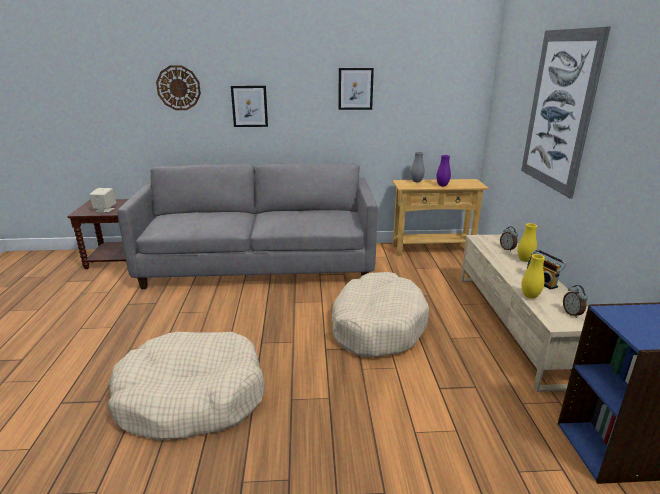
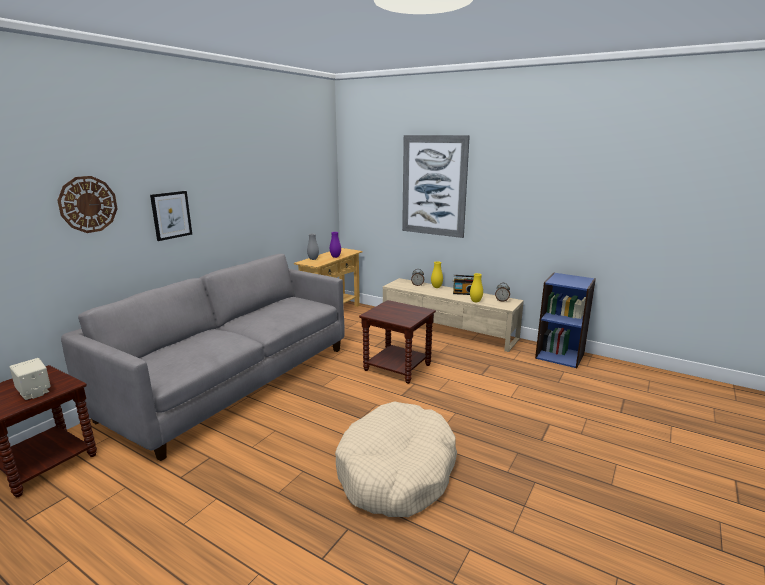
camera: 55 degrees left, 5 degrees down
(355, 89) = (258, 185): picture -> none
(377, 326) = (398, 367): beige dog bed -> brown side table

